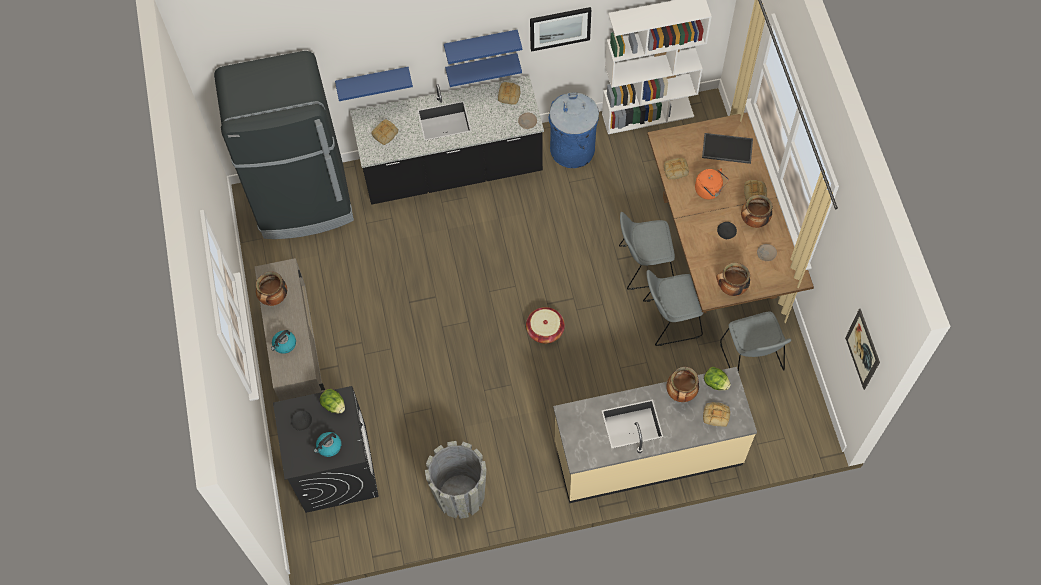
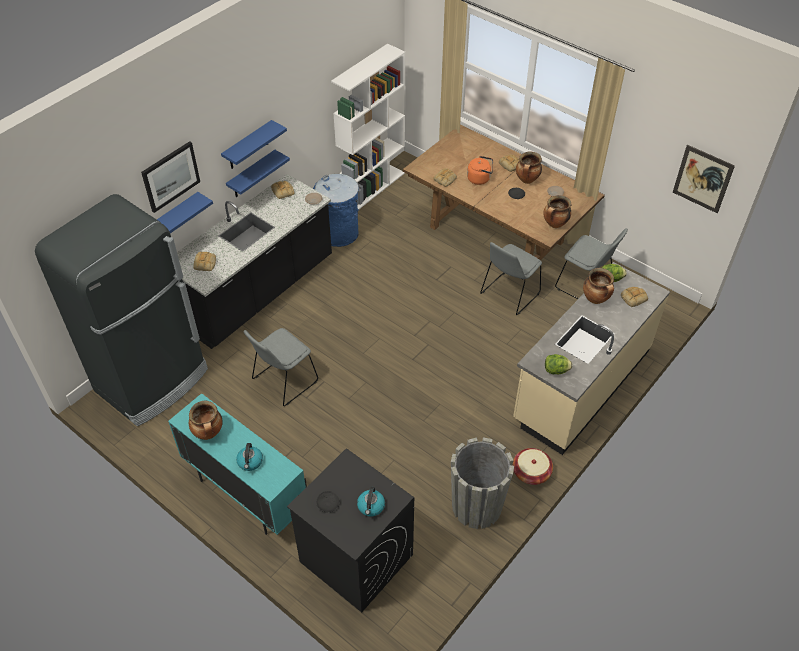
camera: 40 degrees left, 15 degrees down
(299, 356) = (246, 494): beige cabinet -> turquoise cabinet
(334, 405) = (344, 472): lettuce -> lettuce (556, 370)
(545, 330) = (429, 353): basket -> basket (531, 472)
(560, 28) = (300, 110): picture -> picture (170, 176)
(643, 265) = (458, 273): grey chair -> grey chair (283, 381)
(726, 149) = (466, 151): tray -> none

